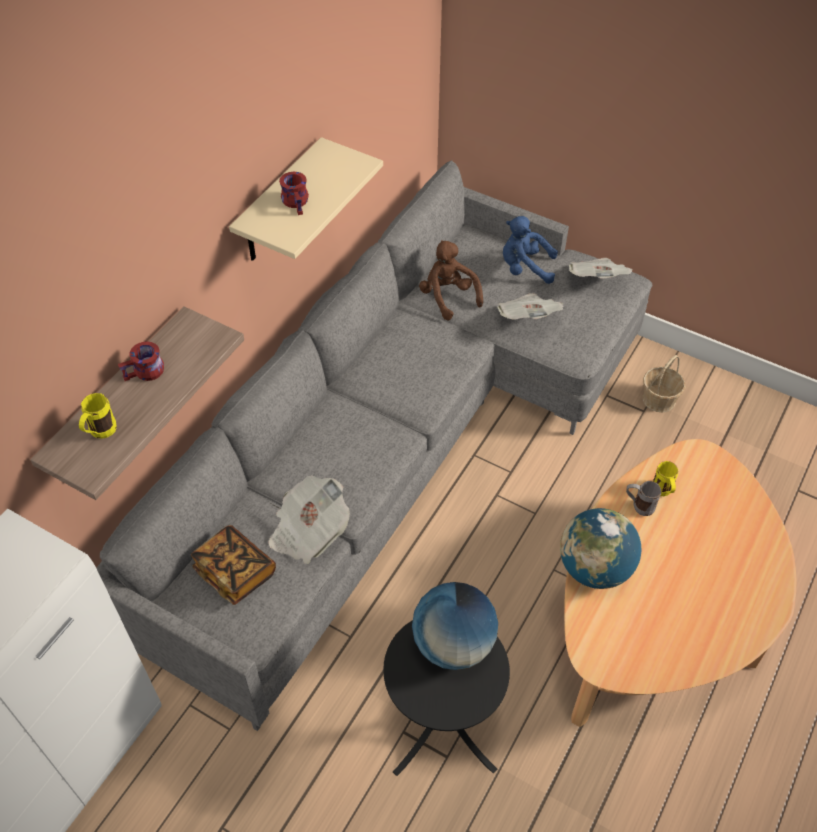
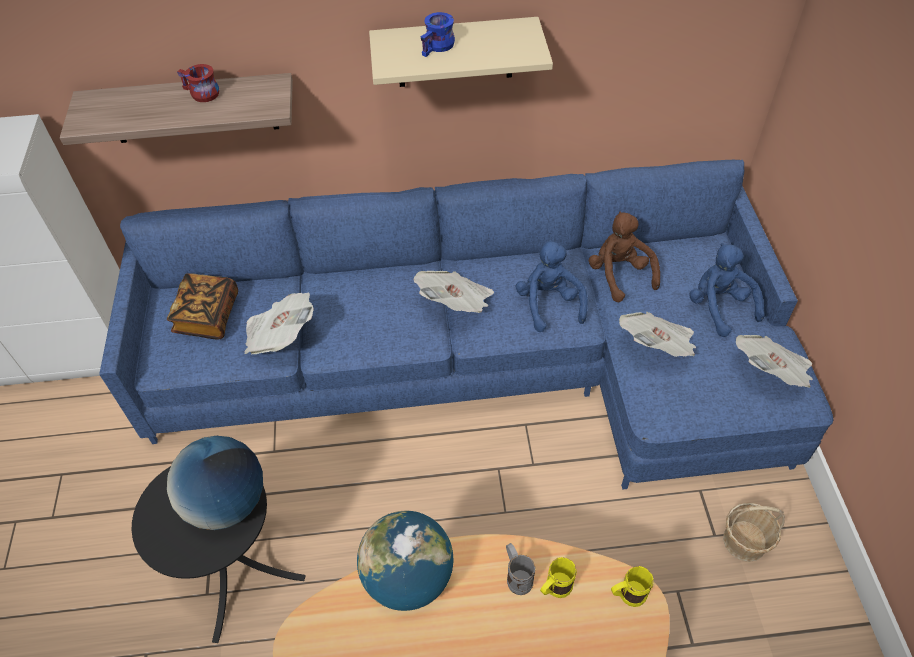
camera: 55 degrees right, 0 degrees up
(100, 433) = (121, 107): yellow mug -> yellow mug (626, 596)
(298, 202) = (439, 47): red mug -> blue mug
(386, 401) = (456, 304): none -> newspaper
(396, 445) = (484, 363): grey sofa -> blue sofa
(437, 350) = (549, 304): none -> blue plush toy
(448, 297) = (619, 275): brown plush toy -> brown plush toy turned 45 degrees counterclockwise

